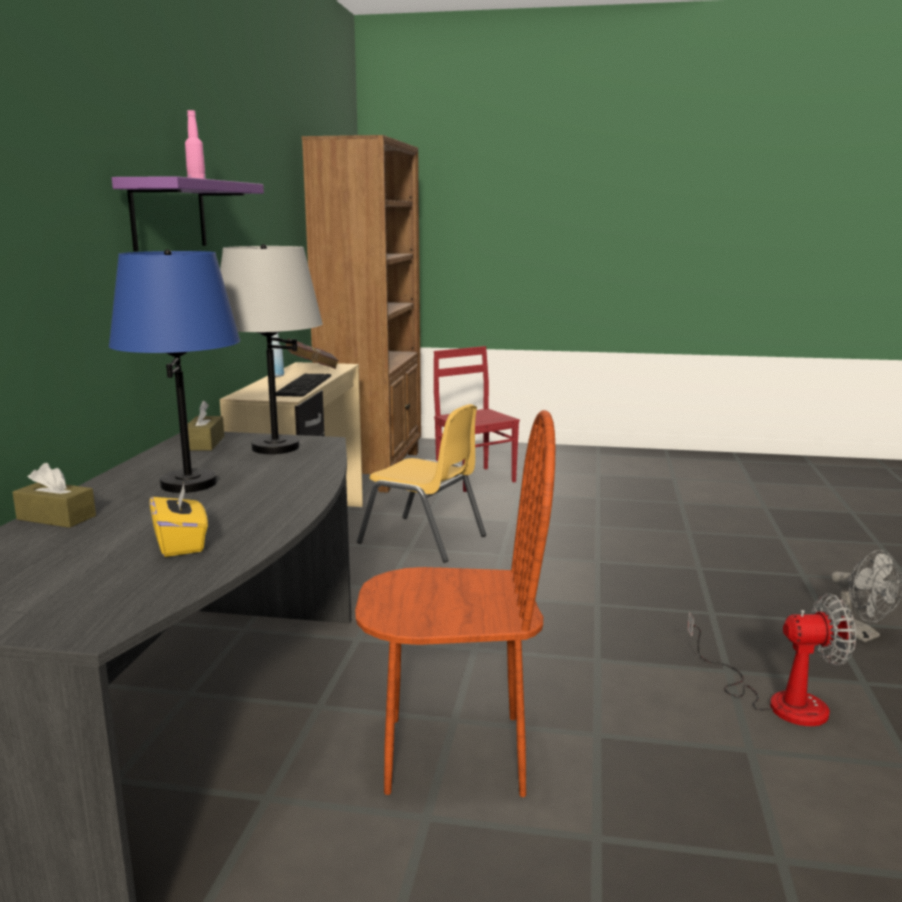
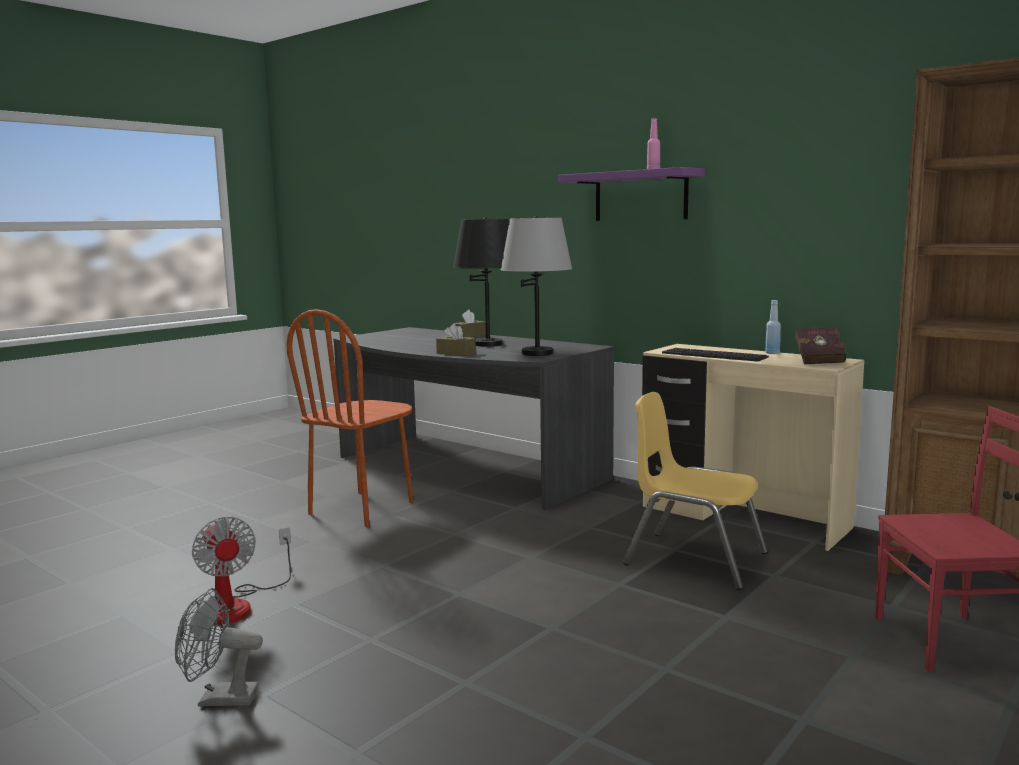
camera: 120 degrees right, 5 degrees down
(181, 544) = (405, 342): yellow tissue box -> none
(188, 484) = (488, 344): blue table lamp -> black table lamp
(204, 443) = (569, 347): brown tissue box -> brown tissue box (456, 353)
(423, 539) = (695, 559): yellow chair -> yellow chair turned 60 degrees clockwise
(778, 700) = (238, 605): fan -> fan turned 60 degrees counterclockwise

